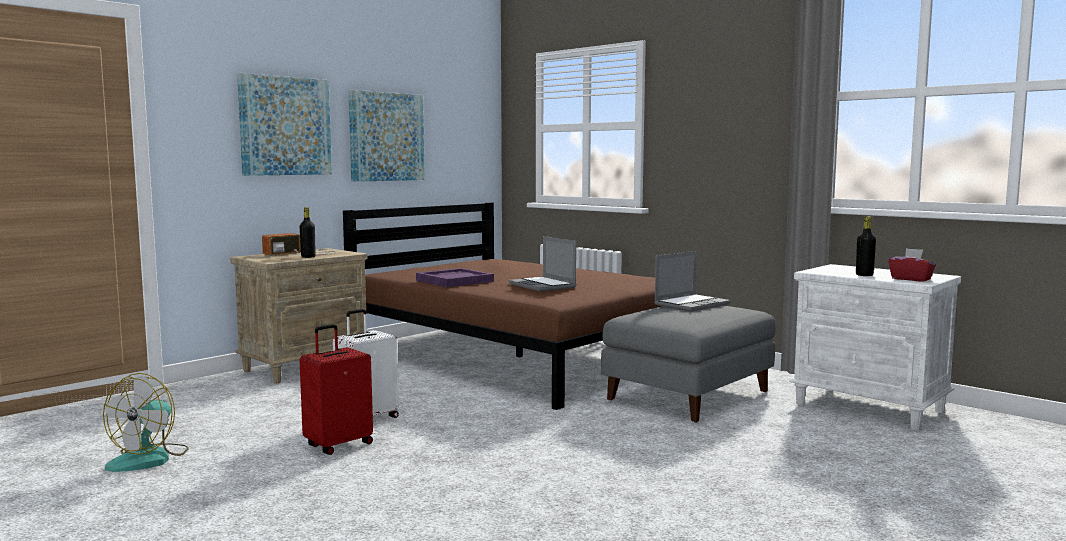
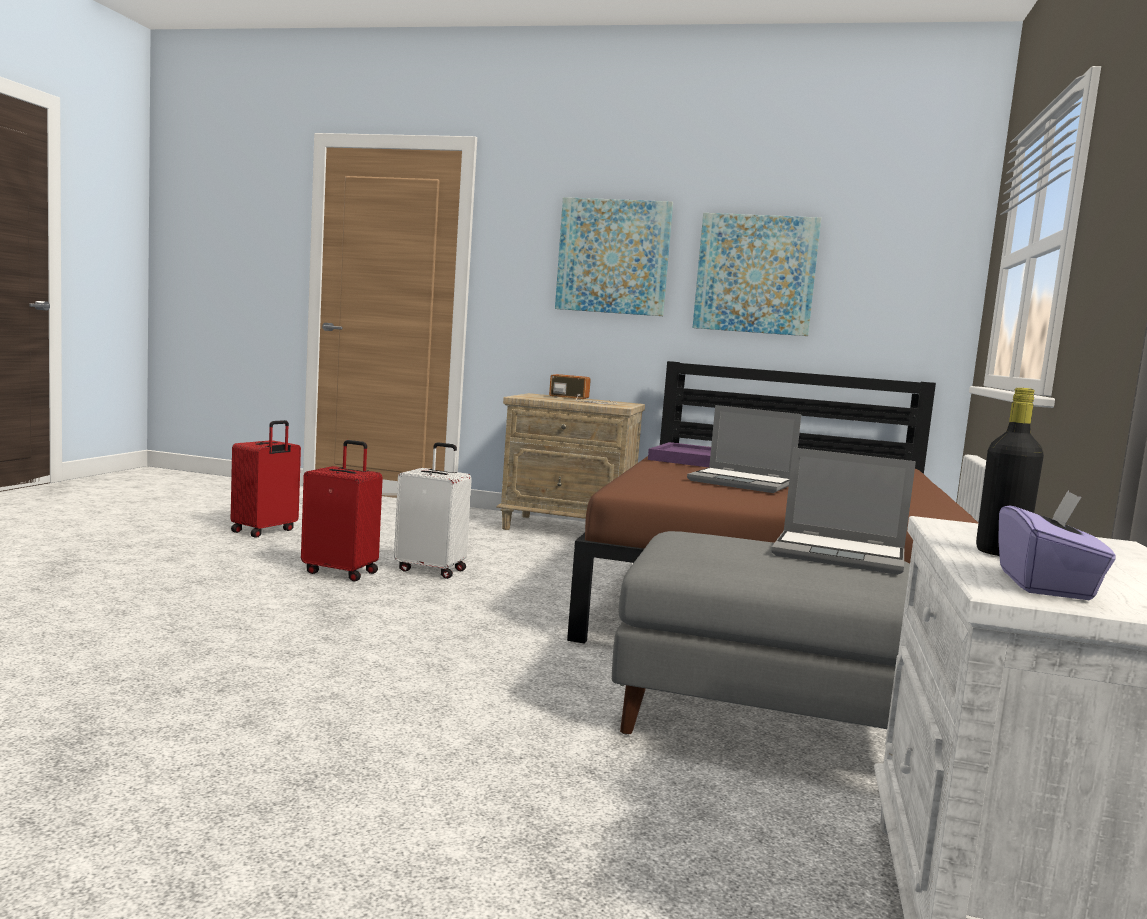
camera: 60 degrees right, 0 degrees up
(149, 458) = (265, 531): fan -> red suitcase
(308, 257) = (565, 400): black bottle -> none
(543, 285) = (742, 483): laptop -> laptop turned 90 degrees counterclockwise
(911, 279) = (1046, 585): red tissue box -> purple tissue box

